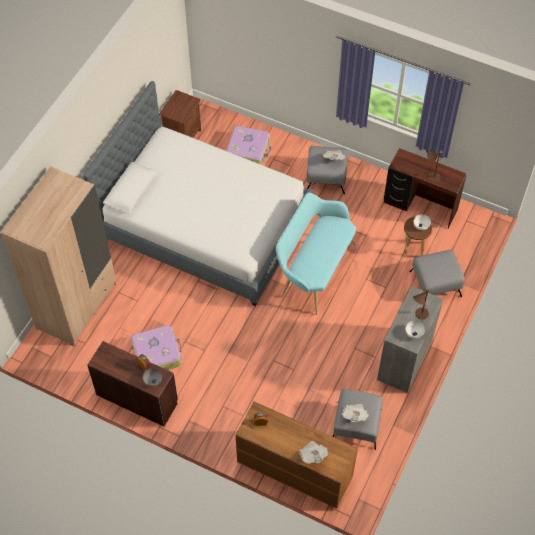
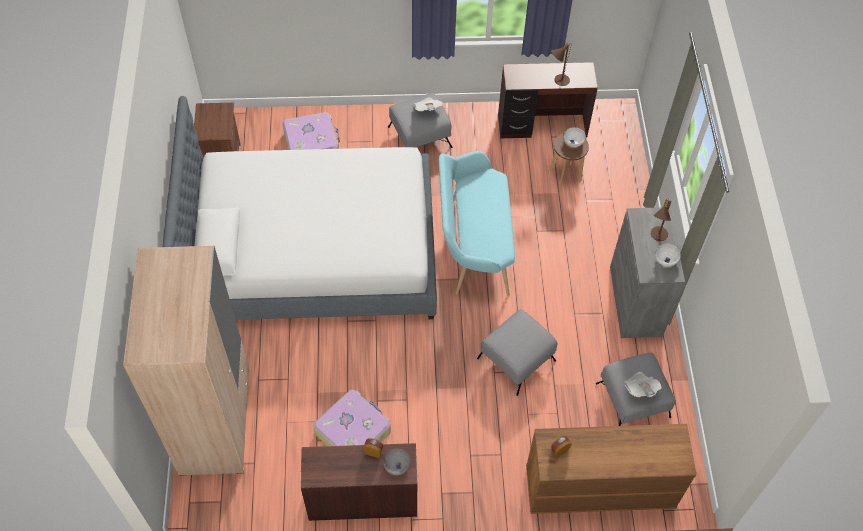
camera: 30 degrees left, 0 degrees up
(313, 455) = (644, 458): newspaper -> none
(435, 283) = (612, 202): grey ottoman -> grey ottoman (516, 359)

